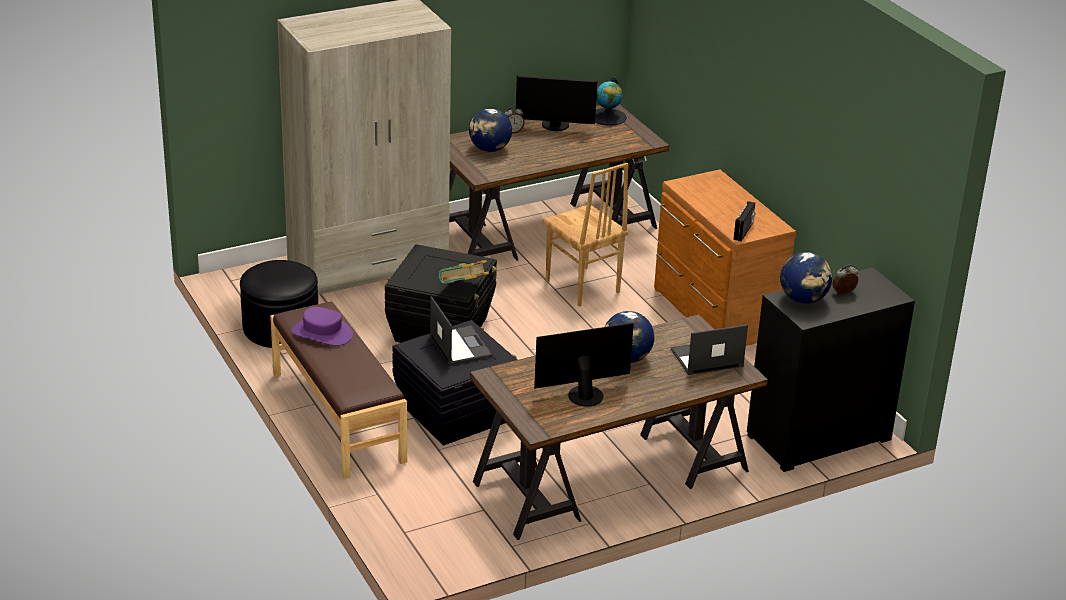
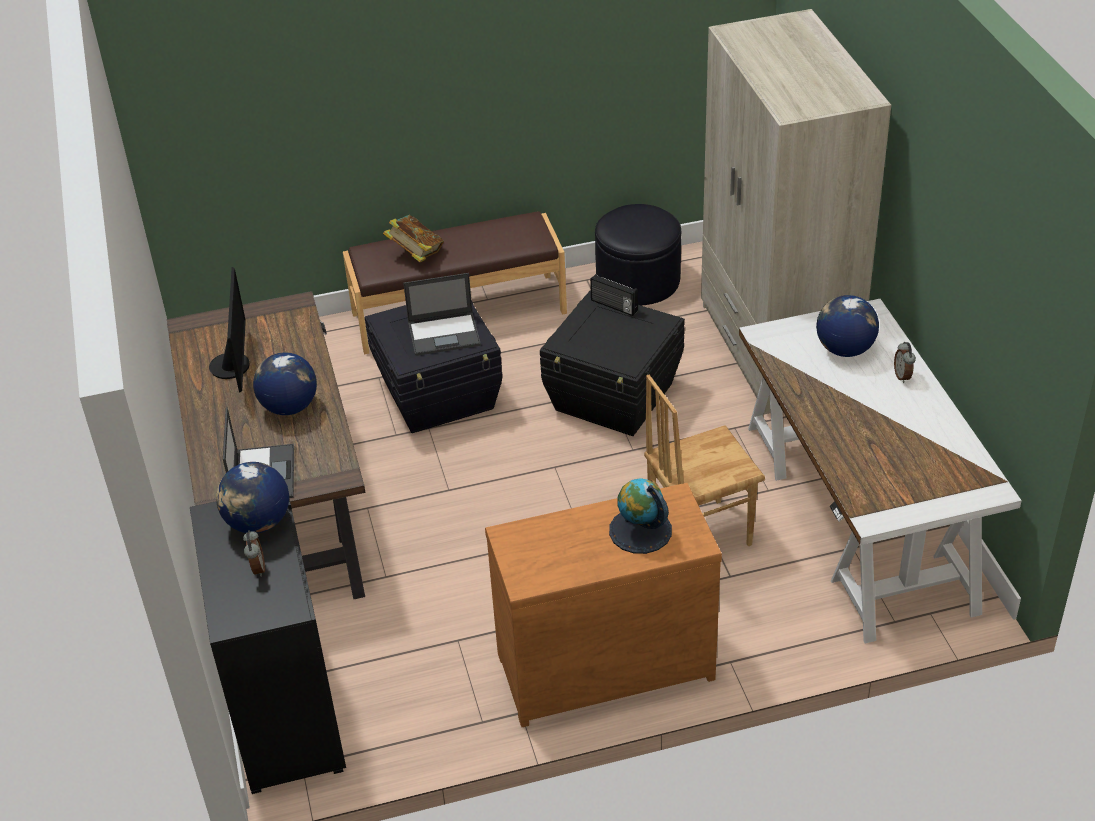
camera: 105 degrees right, 10 degrees up
(322, 333) = (490, 238): purple hat -> none
(463, 288) = (568, 346): book -> book (415, 254)
(544, 230) = (859, 516): brown desk -> white desk
(555, 126) = (923, 420): monitor -> none
(608, 117) = (960, 481): globe -> globe (640, 530)
(744, 231) = (520, 542): radio -> radio (613, 306)

